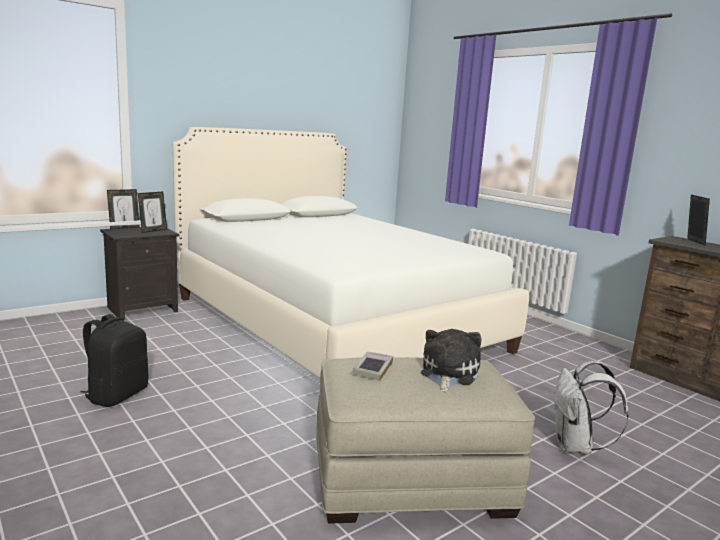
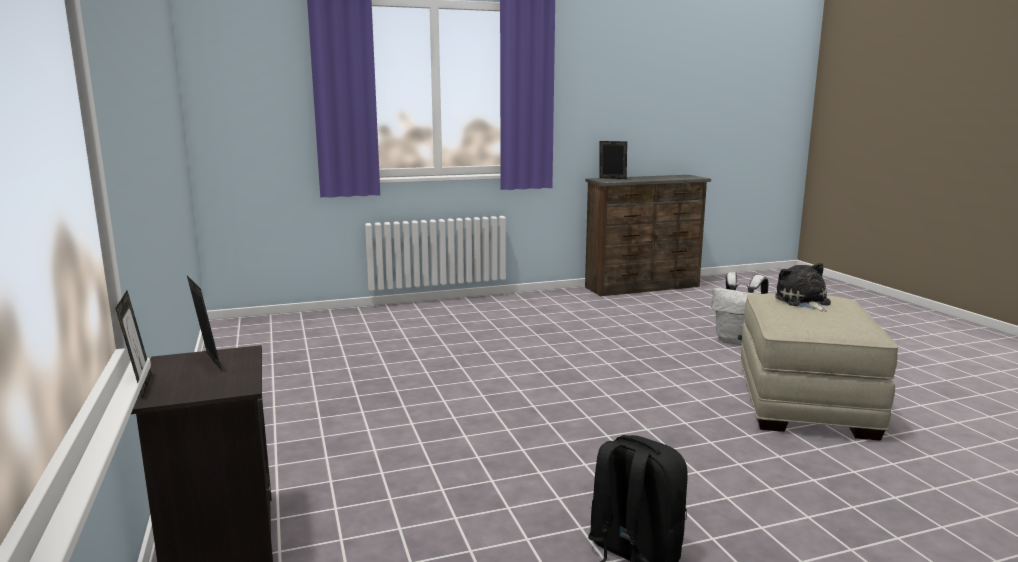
camera: 70 degrees left, 0 degrees up
(334, 323) = (421, 383): white bed -> none
(372, 369) = (807, 319): book -> none
(447, 374) = (803, 302): plush toy -> plush toy turned 45 degrees clockwise

